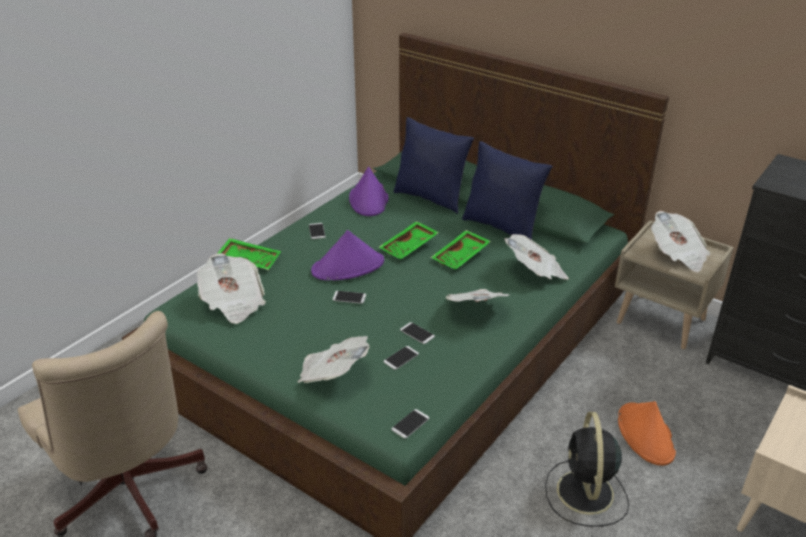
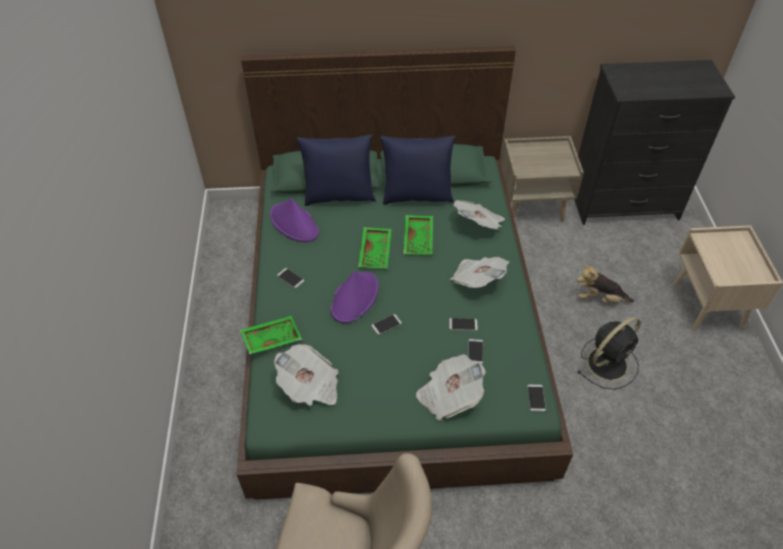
camera: 40 degrees left, 15 degrees up
(585, 494) = (608, 363): black fan -> black fan turned 90 degrees counterclockwise
(646, 435) = (600, 299): orange hat -> plush toy
(677, 255) = (545, 160): newspaper -> none

